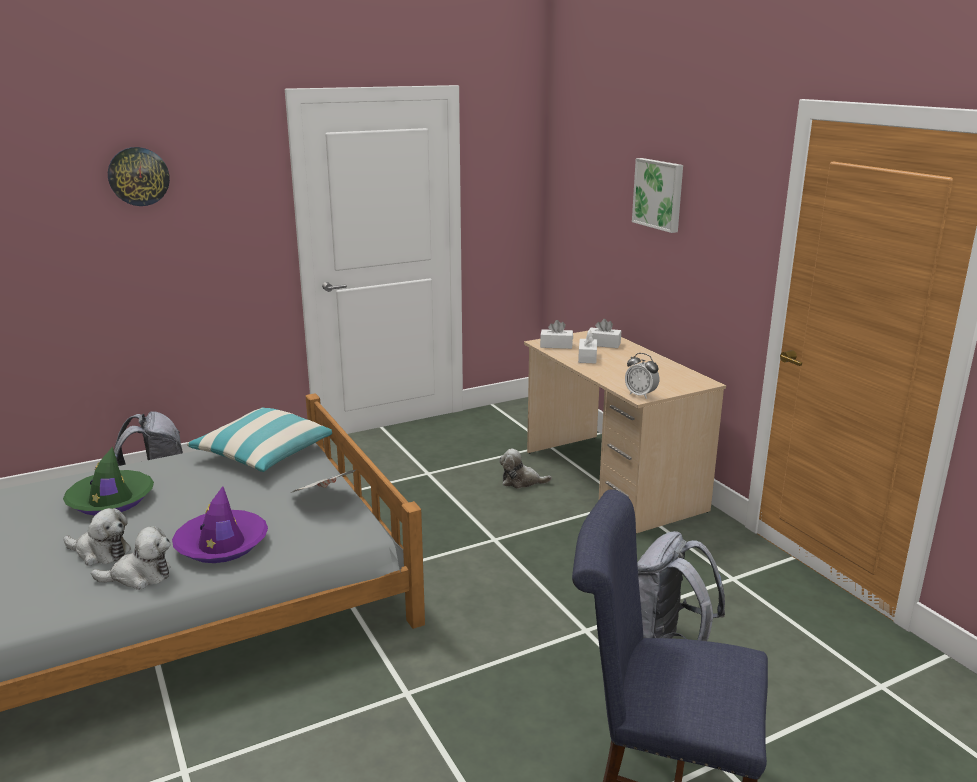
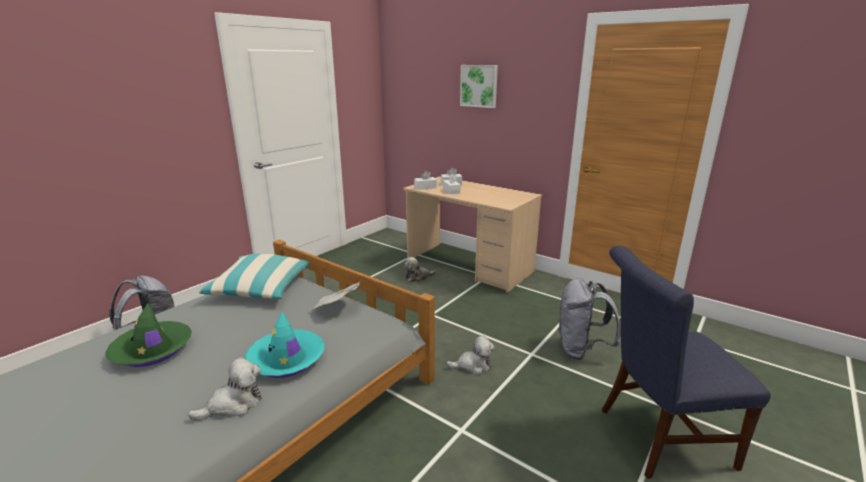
camera: 25 degrees left, 0 degrees up
(100, 552) = (177, 395): plush toy -> plush toy (473, 365)
(138, 176) = (100, 78): wall clock -> none
(222, 545) = (286, 360): purple hat -> turquoise hat
(640, 395) = (506, 205): alarm clock -> none

